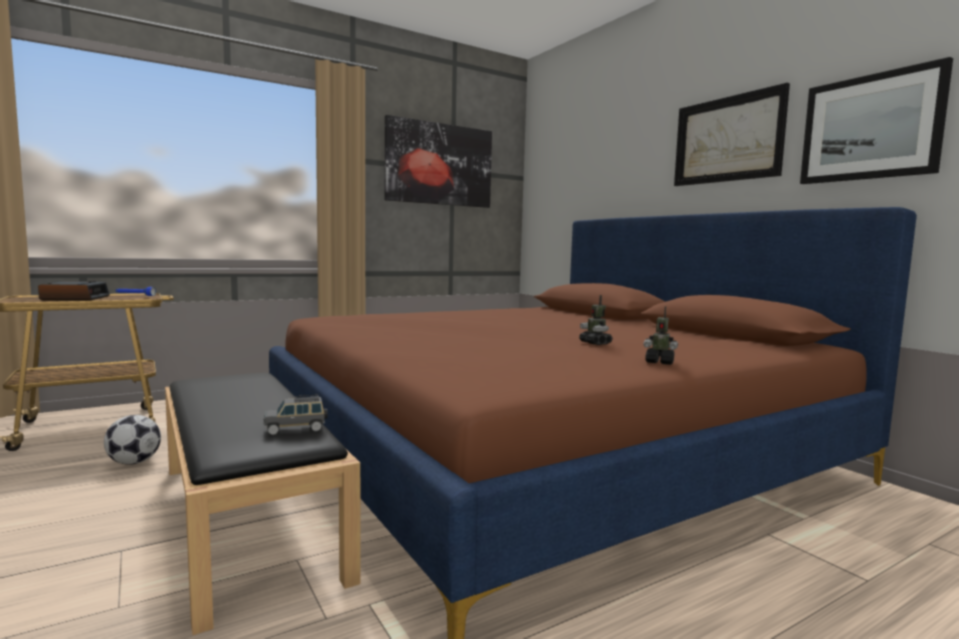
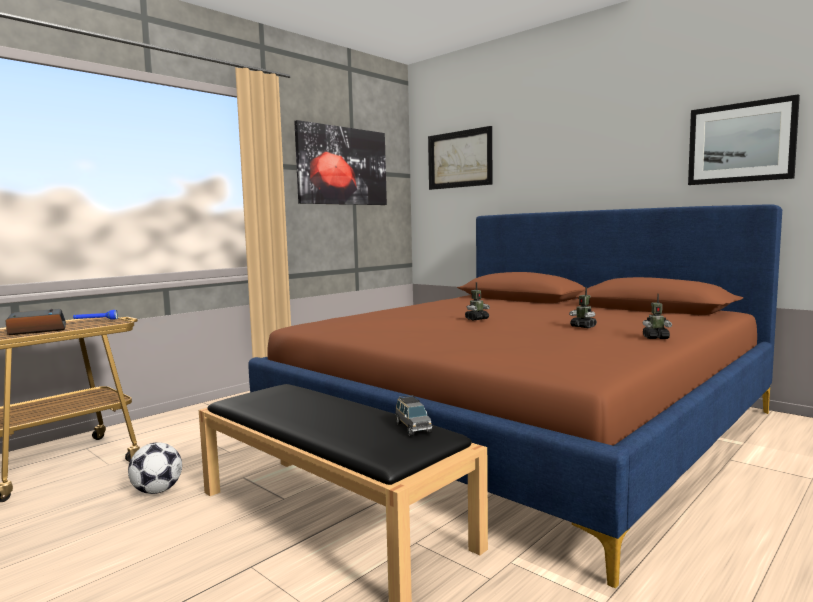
camera: 15 degrees left, 0 degrees up
(296, 429) = (413, 428): grey toy car -> grey toy car turned 75 degrees counterclockwise
(492, 325) = (476, 319): none -> toy robot
(727, 139) = (621, 147): picture -> picture (460, 159)

